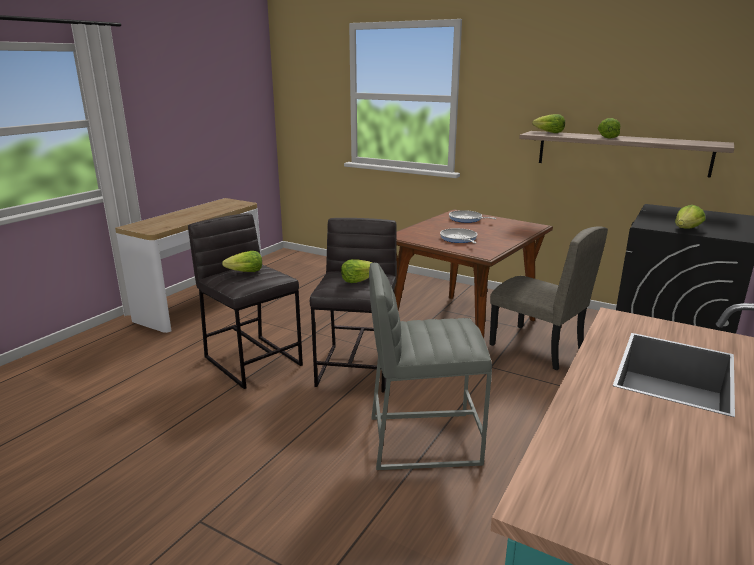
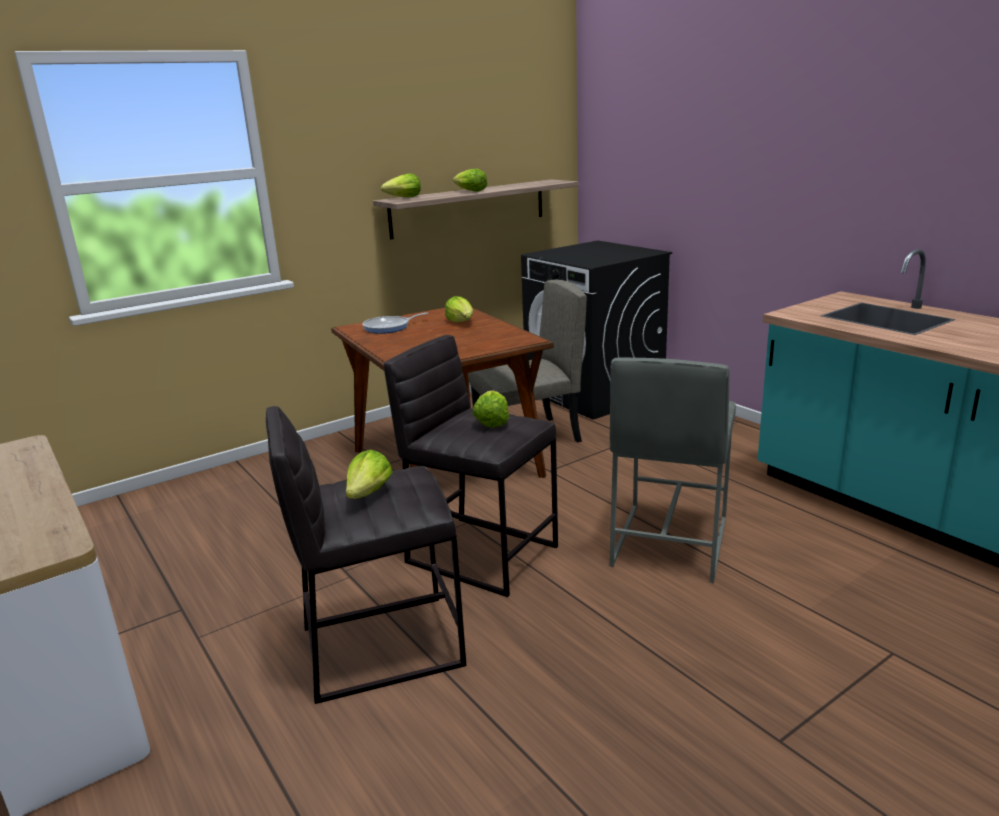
camera: 65 degrees left, 0 degrees up
(459, 239) = (461, 341): frying pan -> none
(686, 229) = (616, 258): lettuce -> lettuce (461, 322)

